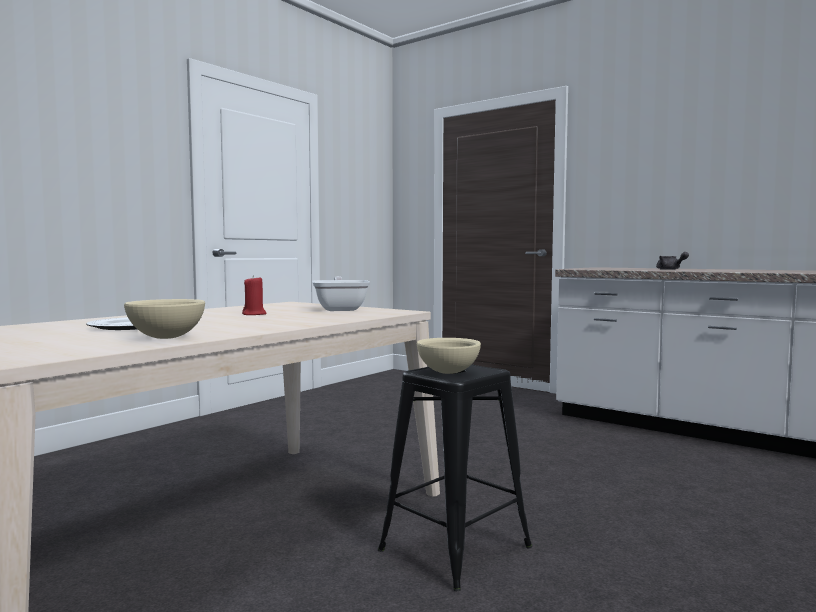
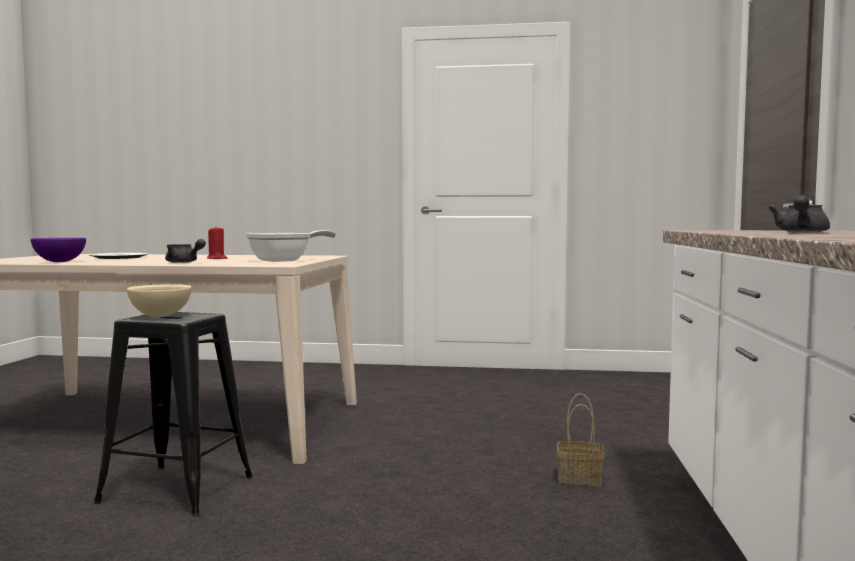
camera: 60 degrees right, 0 degrees up
(167, 337) = (59, 262): beige bowl -> purple bowl
(304, 320) = (184, 262): none -> grey teapot
(550, 434) = (578, 479): none -> basket

